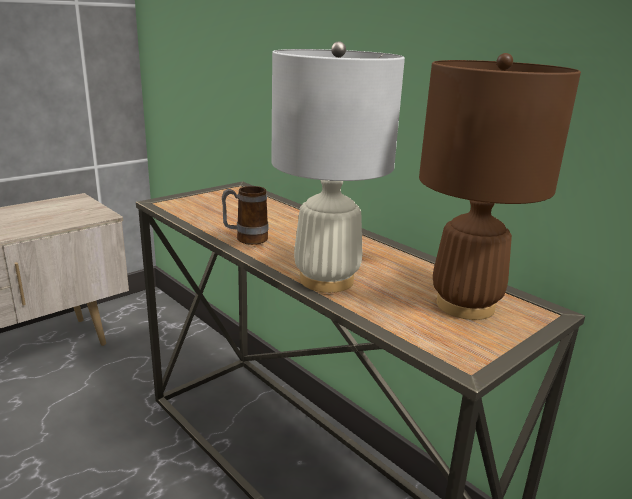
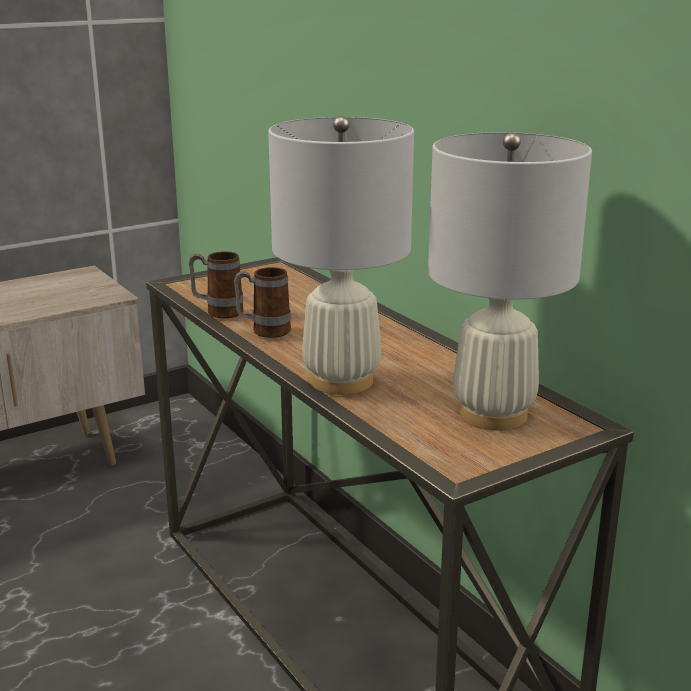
camera: 10 degrees right, 0 degrees up
(202, 224) = (218, 312): none -> mug
(464, 305) = (492, 414): brown table lamp -> white table lamp

